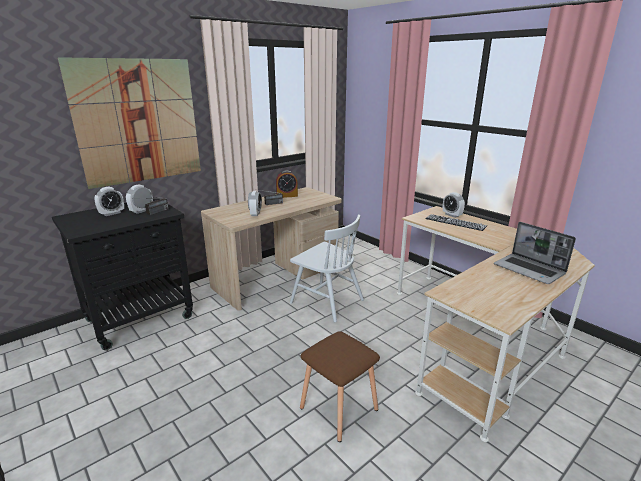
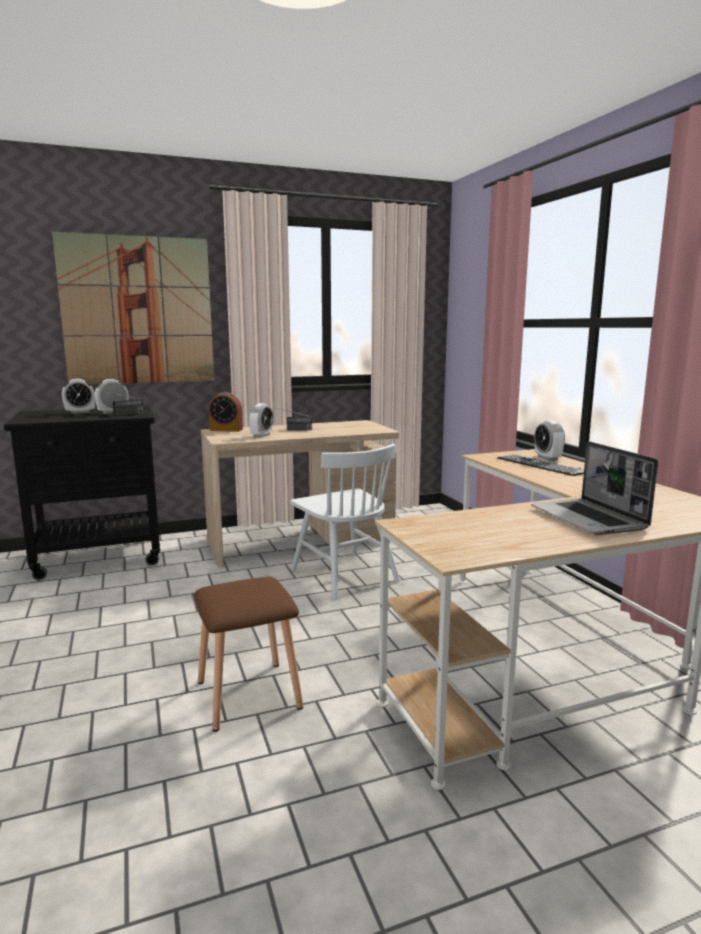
camera: 20 degrees right, 10 degrees down
(287, 196) = (327, 425): alarm clock -> alarm clock (226, 430)

